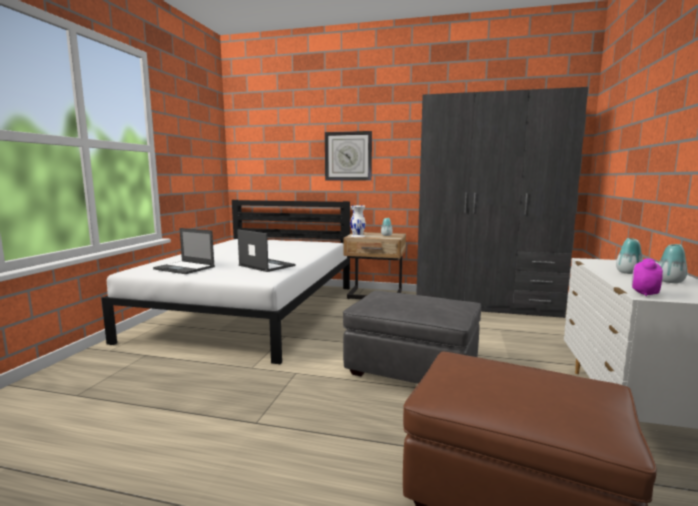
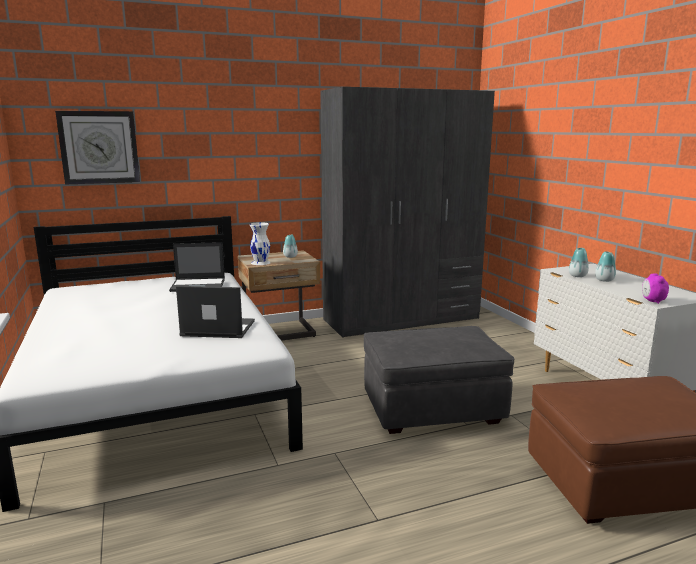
camera: 35 degrees left, 5 degrees up
(185, 268) = (110, 357): laptop -> laptop (199, 285)
(348, 156) = (221, 155): wall clock -> wall clock (99, 147)
(670, 281) = (640, 285): vase -> vase (577, 276)

